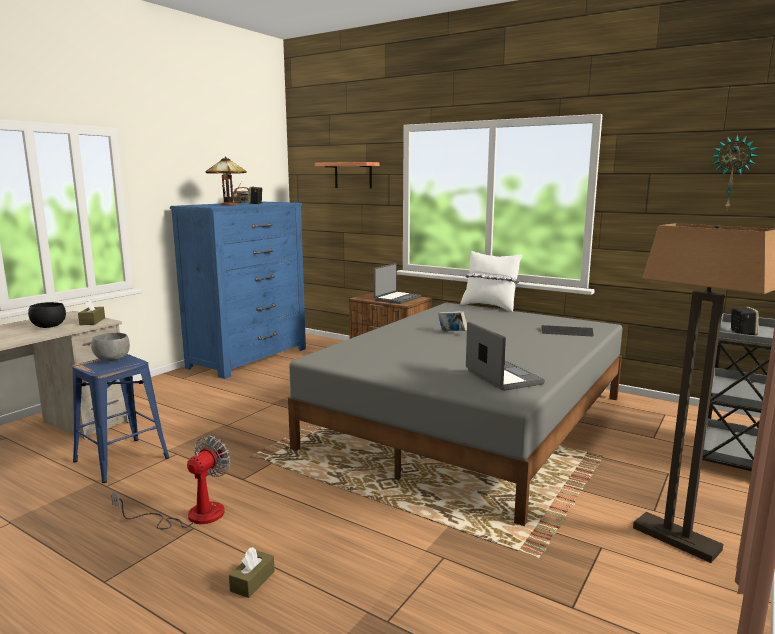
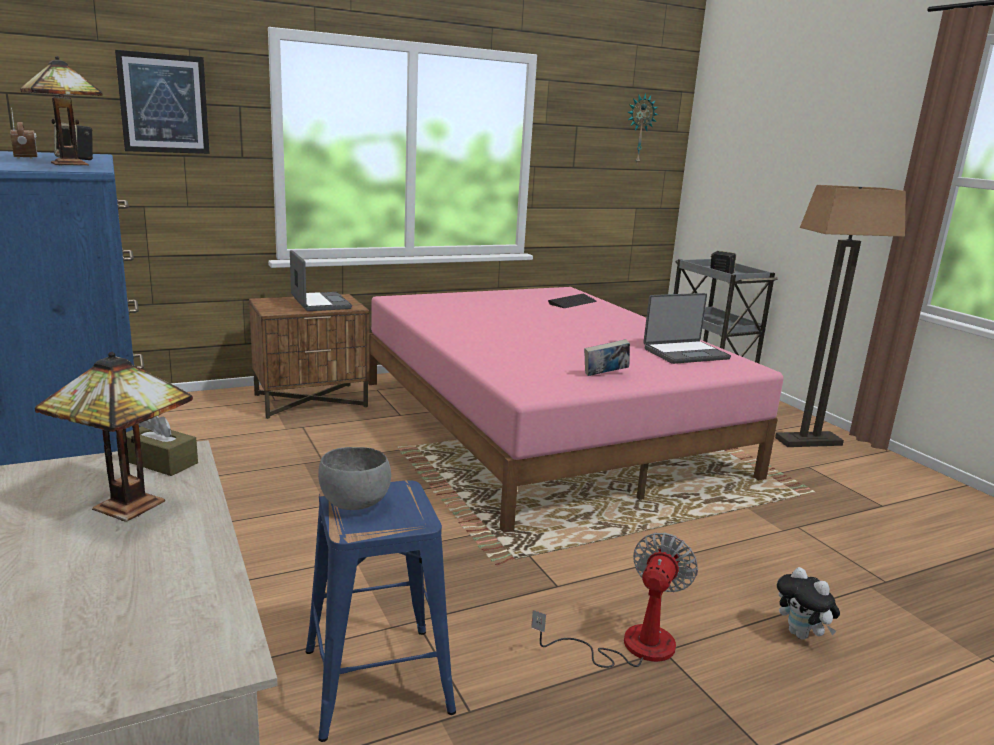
camera: 60 degrees left, 5 degrees up
(48, 327) = (123, 506): black bowl -> table lamp
(191, 515) = (630, 646): fan -> fan turned 60 degrees clockwise
(252, 581) = (801, 635): brown tissue box -> plush toy
(353, 175) = (164, 103): shelf -> picture
(452, 332) = (511, 327): book -> book (605, 375)
(471, 421) = (543, 425): grey bed -> pink bed
(490, 306) = (432, 292): white pillow -> none
(502, 377) = (685, 353): laptop -> laptop turned 150 degrees clockwise

